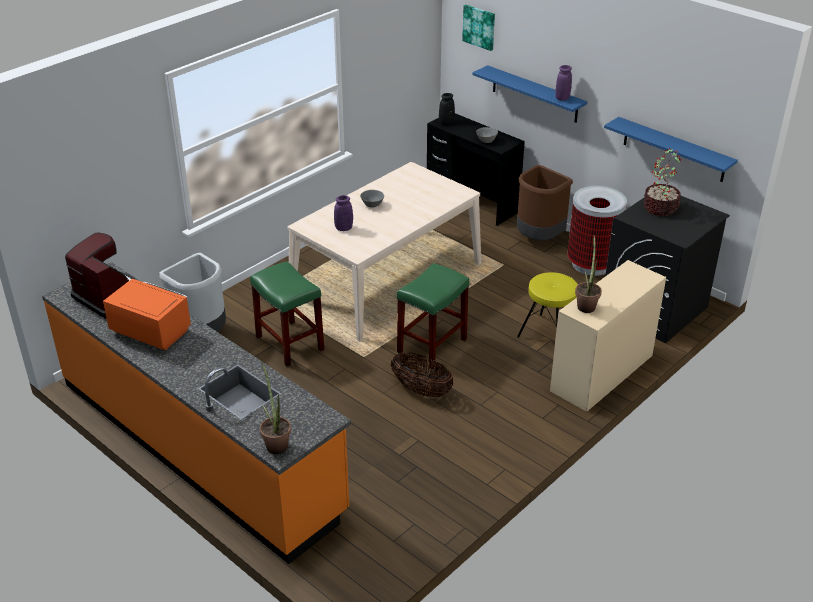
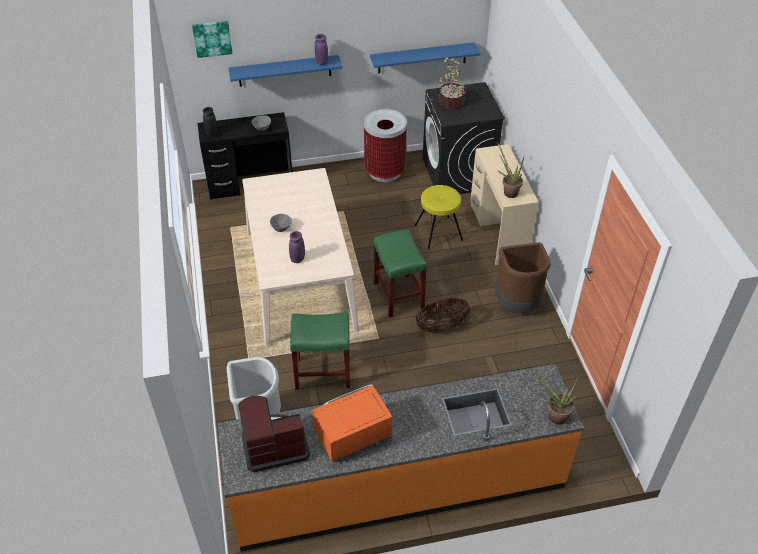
camera: 55 degrees left, 10 degrees up
(538, 239) = (331, 178): brown trash can -> brown trash can (517, 305)

